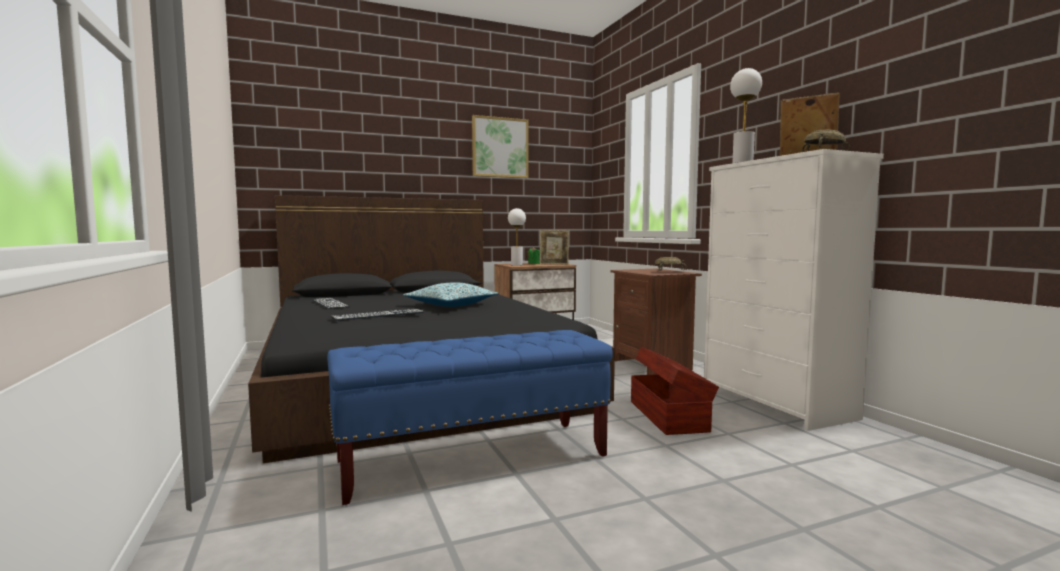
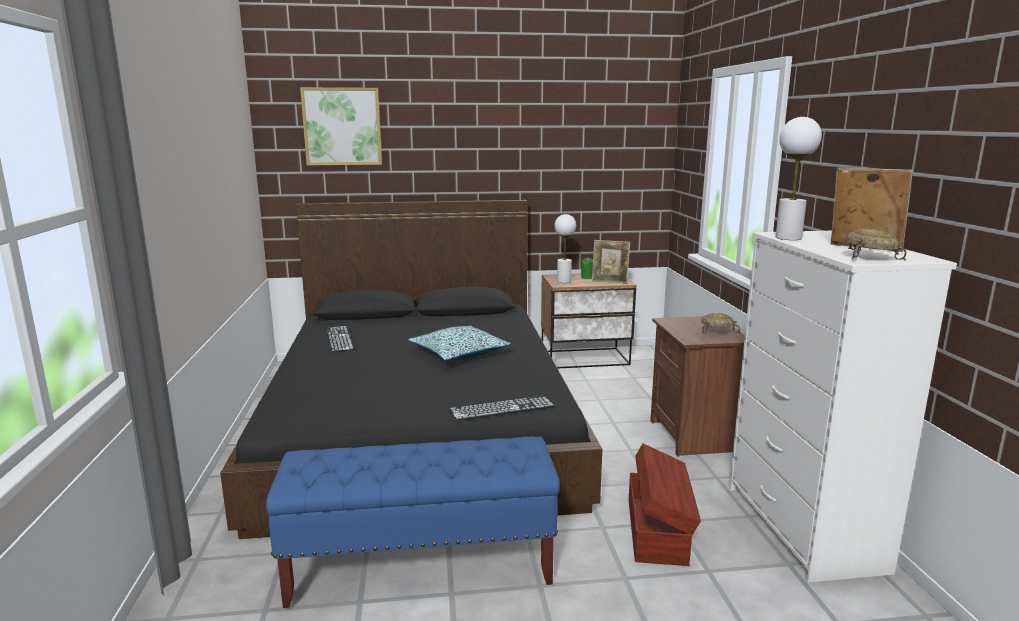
camera: 15 degrees right, 10 degrees up
(378, 315) = (369, 375): keyboard -> keyboard (501, 408)
(500, 147) = (552, 133): picture -> picture (342, 126)

